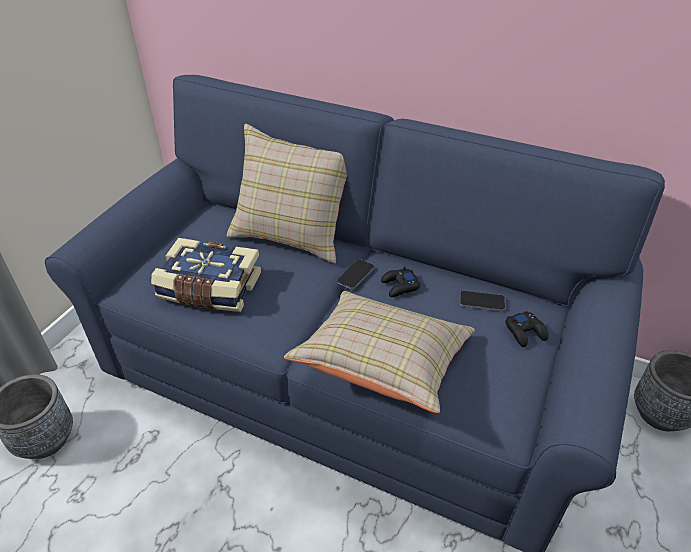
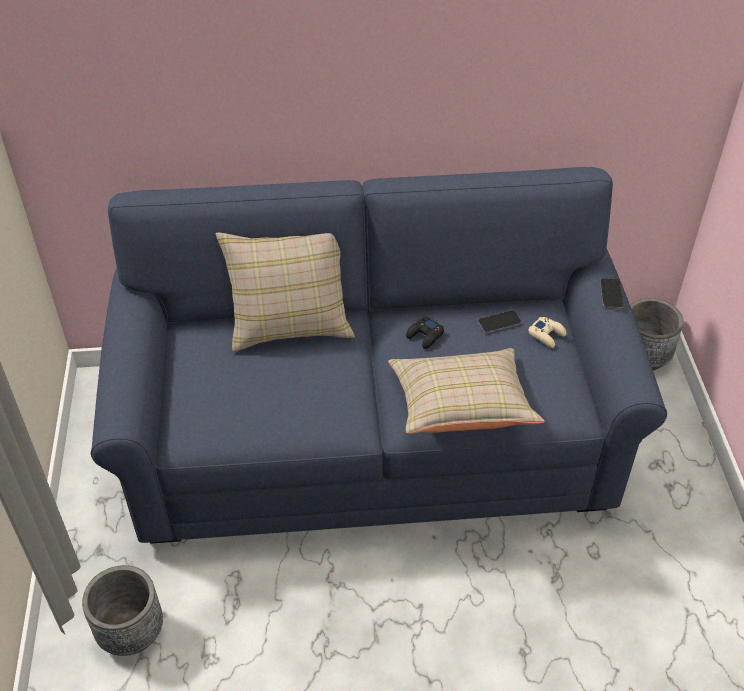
camera: 30 degrees left, 5 degrees up
(209, 289) = (263, 408): book -> none
(355, 275) = (380, 341): phone -> phone (611, 294)
(525, 332) = (547, 335): black game controller -> beige game controller

